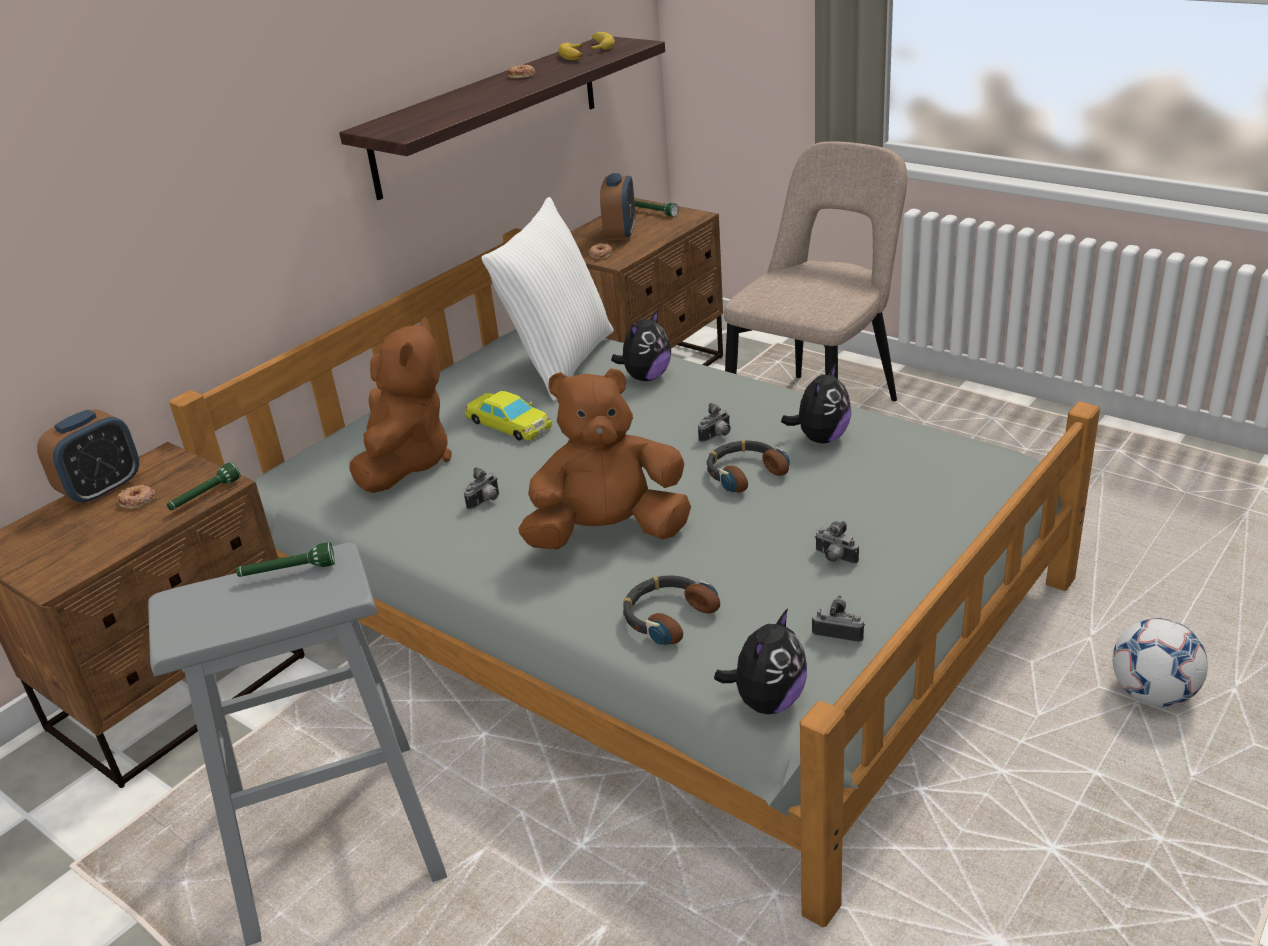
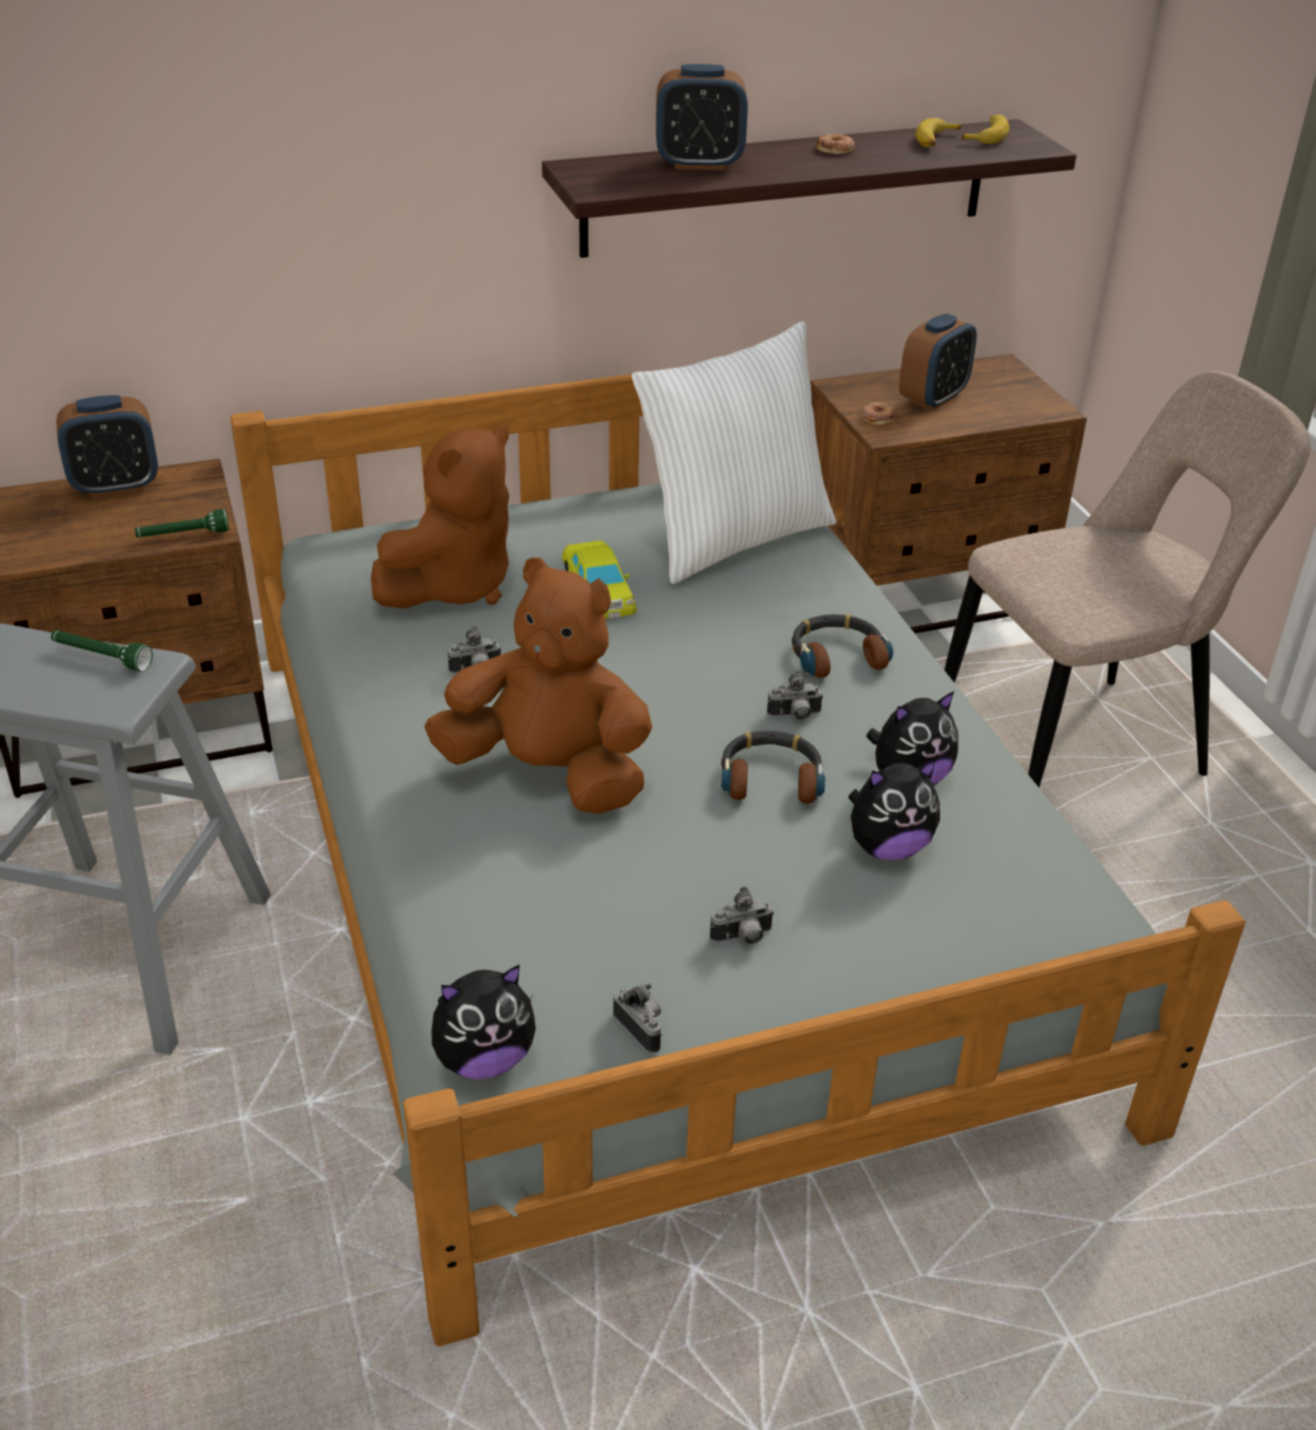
camera: 30 degrees right, 5 degrees up
(137, 501) = (128, 512): donut -> none
(449, 104) = (699, 164): none -> alarm clock
(646, 377) = (804, 601): plush toy -> plush toy (888, 847)
(653, 213) = (1008, 384): green flashlight -> none
(667, 616) = (497, 903): headphones -> headphones (837, 655)
(834, 559) = (743, 938): camera -> camera turned 90 degrees counterclockwise
(1152, 694) = (1102, 1343): football -> none

